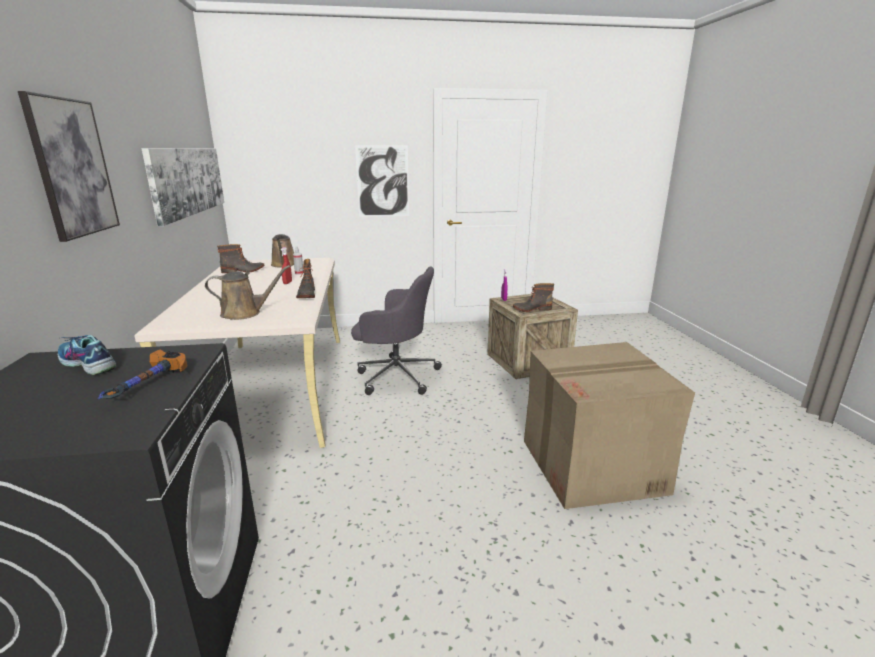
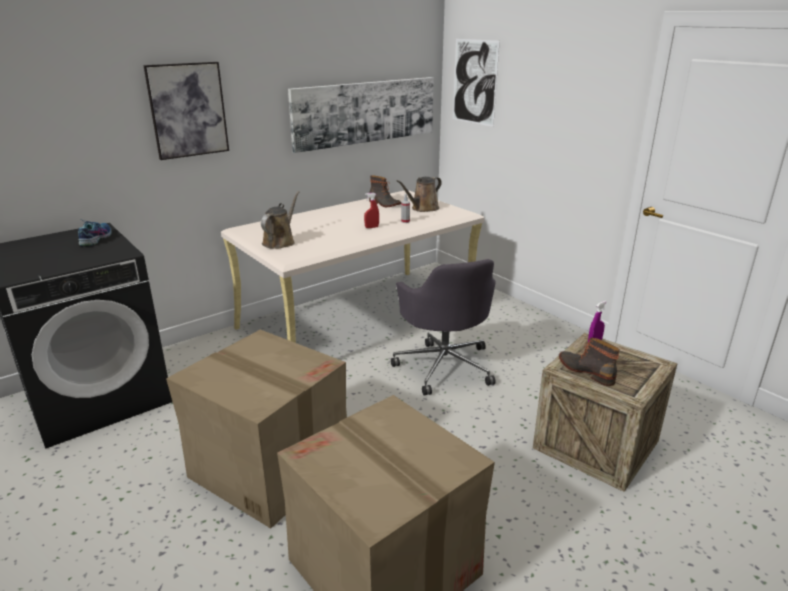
camera: 60 degrees right, 5 degrees up
(147, 387) = (66, 262): hammer -> none
(245, 313) = (280, 241): brown watering can -> brown watering can turned 120 degrees counterclockwise
(306, 294) = (348, 243): boot -> none
(383, 181) = (578, 136): picture -> picture (474, 82)
(441, 492) = (269, 466): none -> cardboard box

